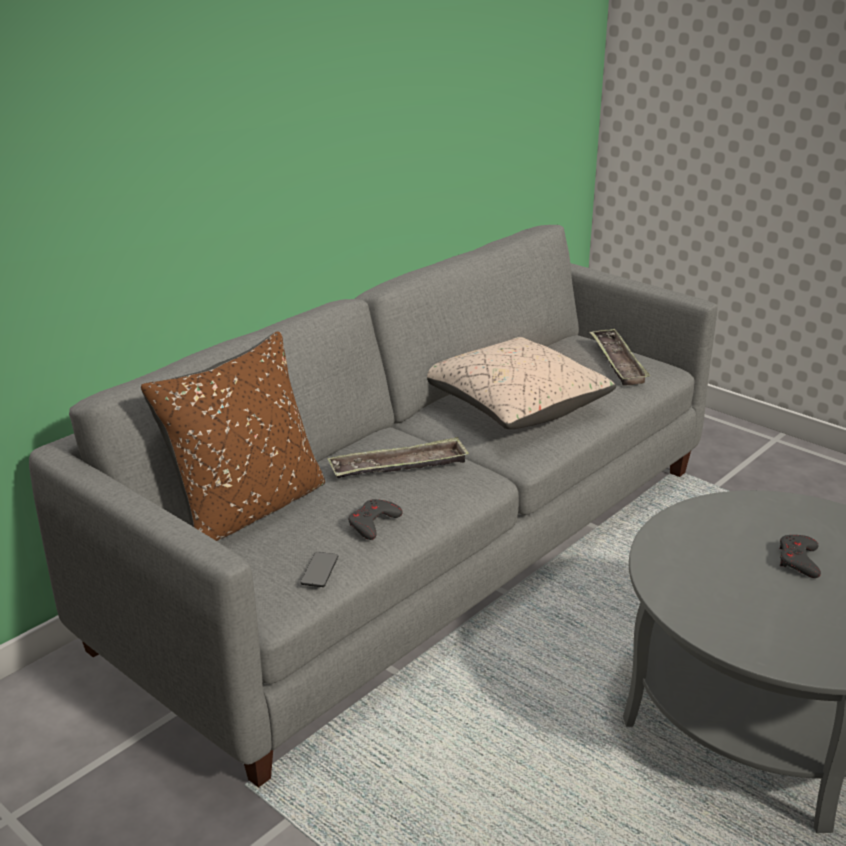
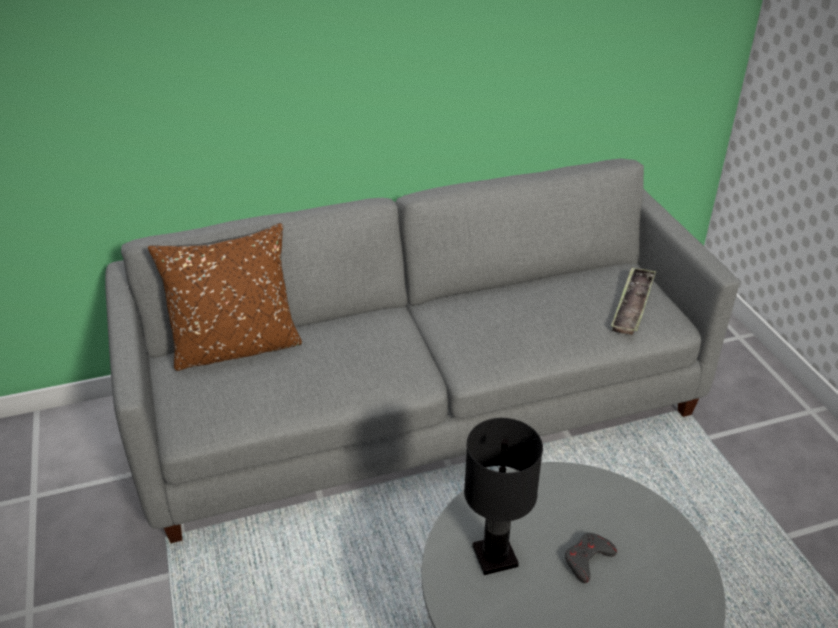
camera: 30 degrees right, 10 degrees up
(319, 570) = (233, 416): phone -> none
(373, 523) = (300, 391): grey game controller -> none
(399, 466) = (363, 348): tray -> none
(514, 405) = (504, 320): beige pillow -> none
(719, 589) = (494, 556): none -> black table lamp

